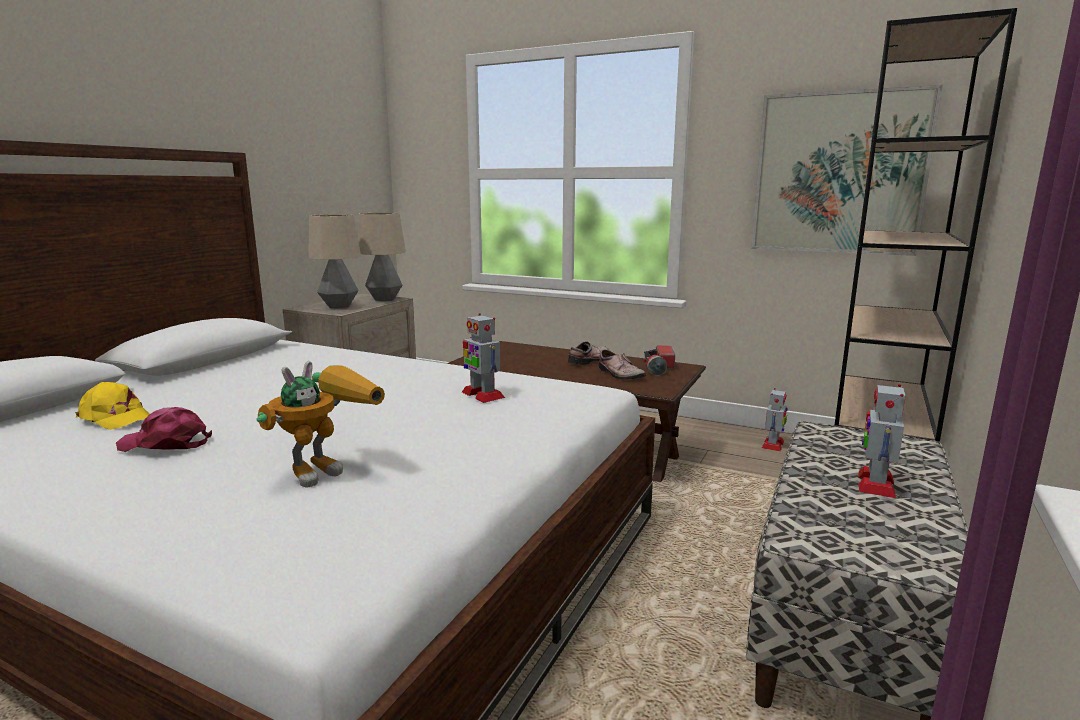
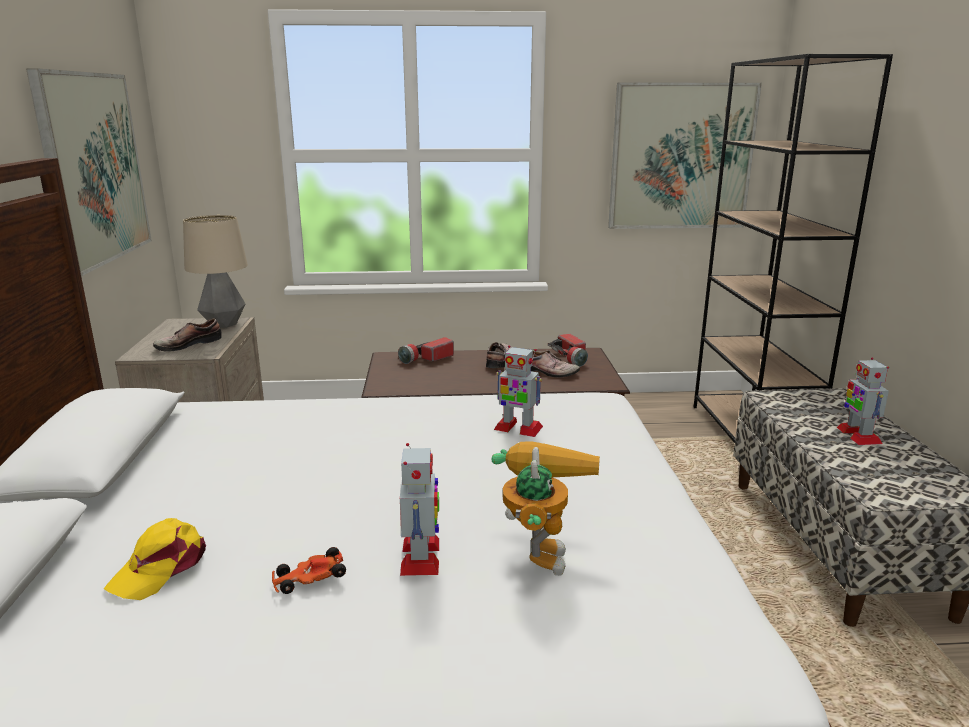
camera: 30 degrees left, 5 degrees up
(115, 418) = (161, 568): yellow cap -> yellow cap turned 120 degrees clockwise
(166, 443) = (308, 578): pink cap -> toy car
(306, 171) = (94, 168): none -> picture
(339, 306) = (187, 344): table lamp -> shoe
(531, 350) = (426, 358): none -> flashlight
(773, 445) = (644, 407): toy robot -> toy robot (420, 557)

